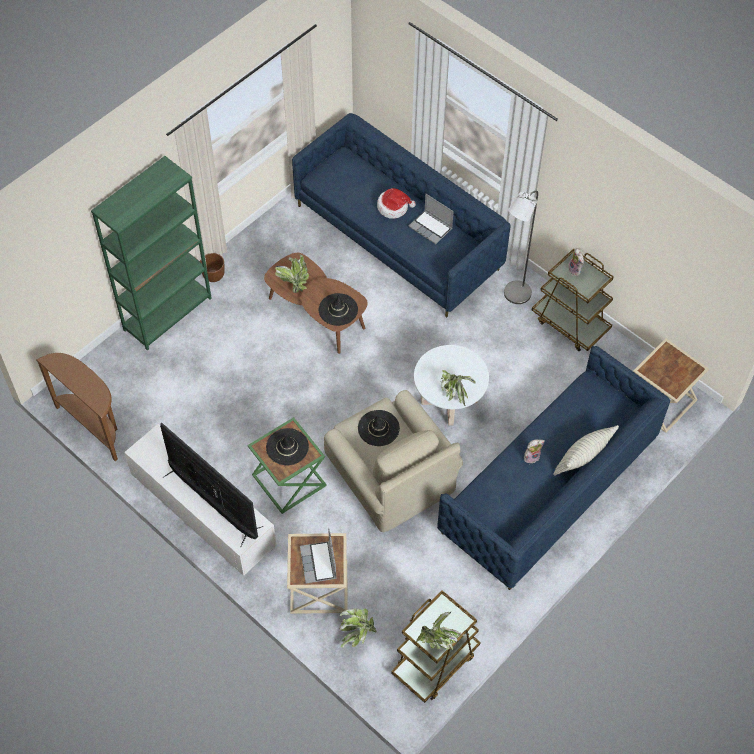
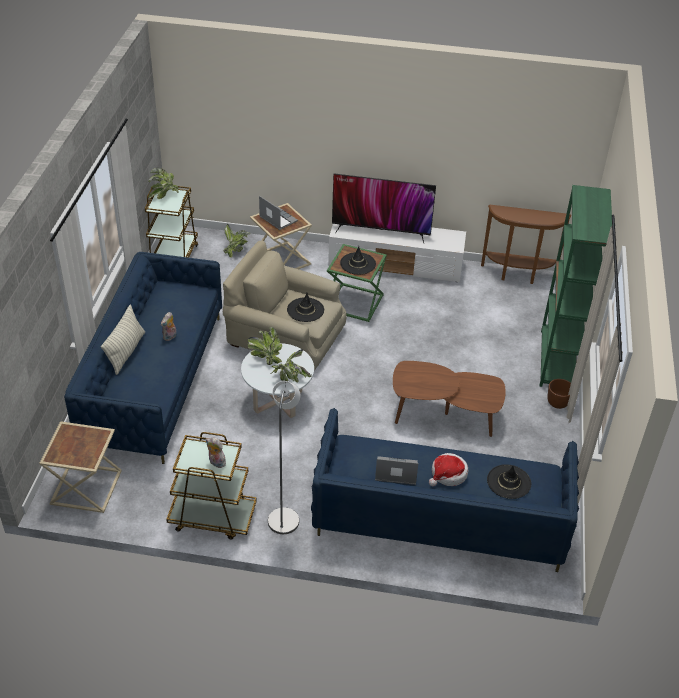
camera: 145 degrees right, 15 degrees down
(294, 282) = (474, 387): potted plant -> potted plant (289, 379)
(338, 309) = (414, 377): black hat -> black hat (509, 482)

